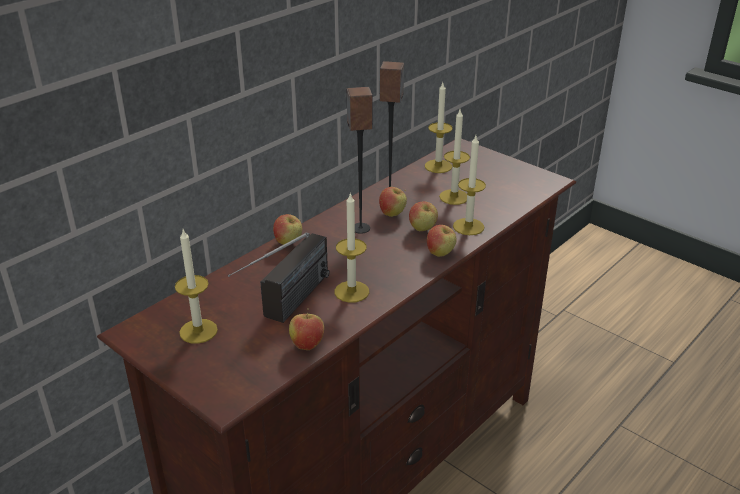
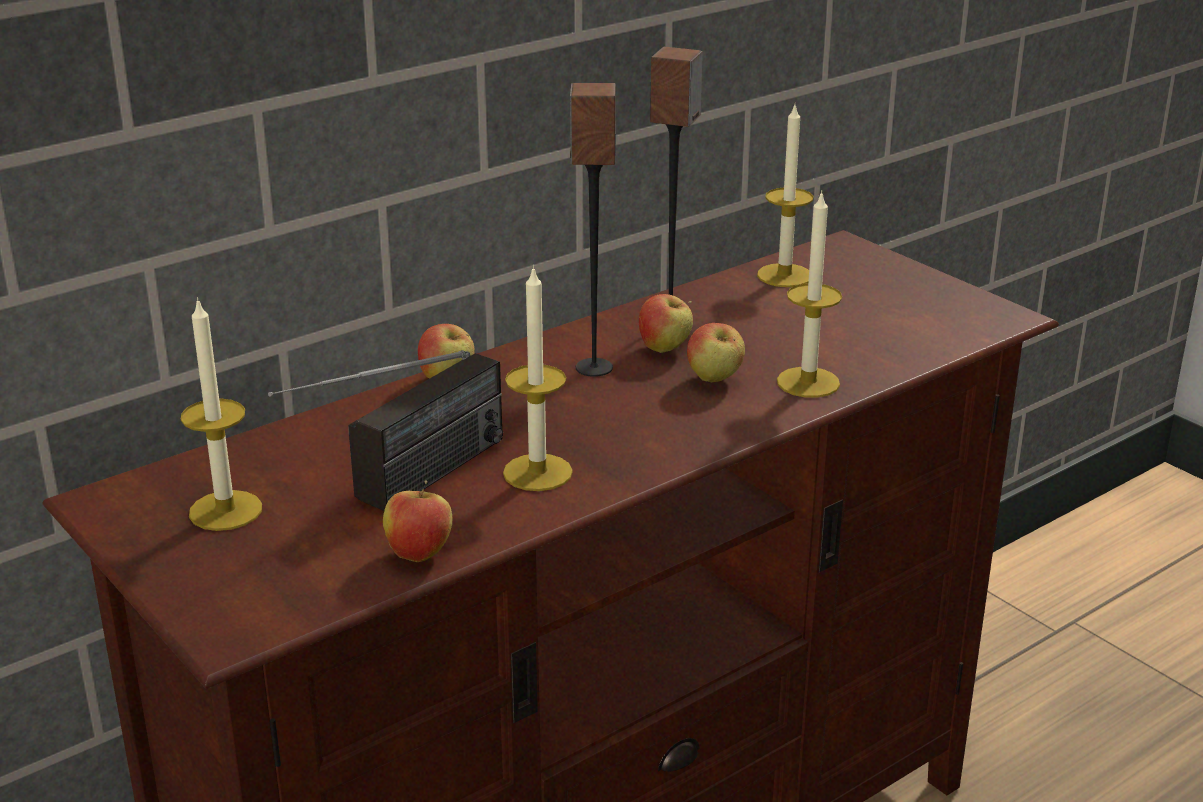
camera: 10 degrees right, 5 degrees down
(440, 254) = (735, 424): apple -> none
(454, 197) = (797, 330): candle -> none

